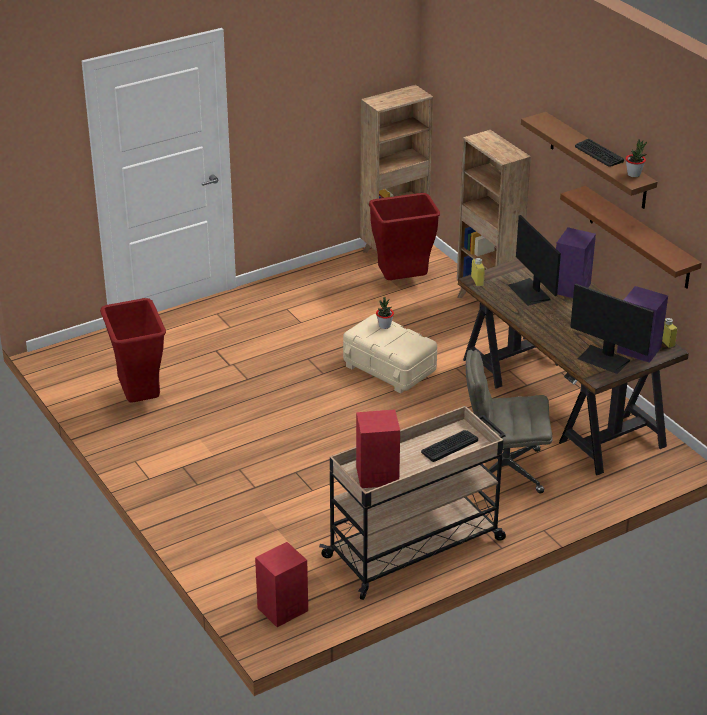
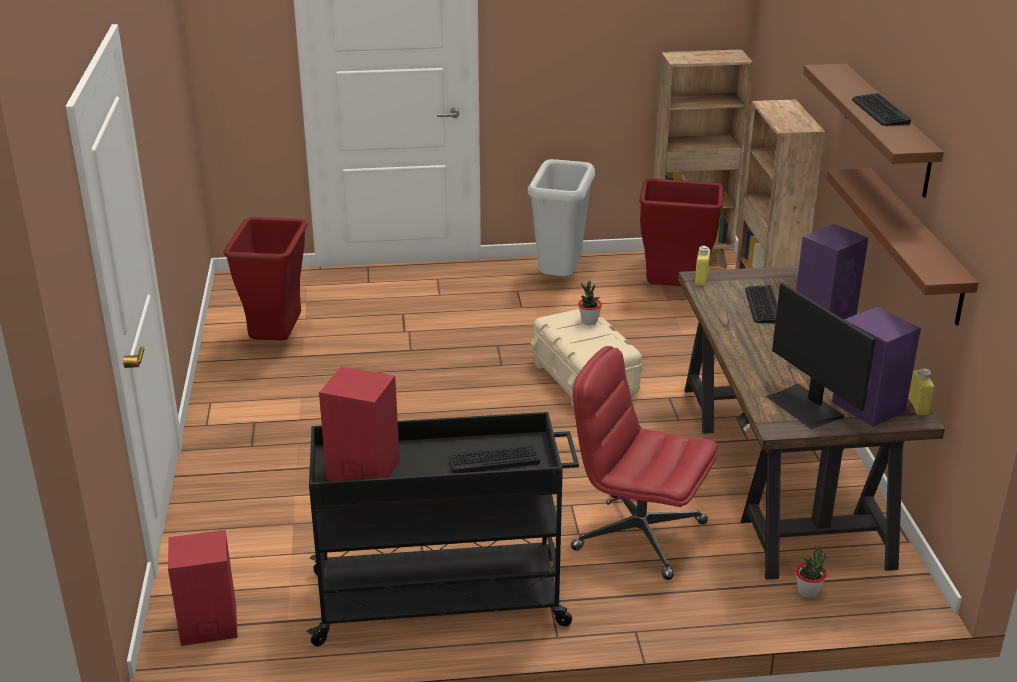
camera: 25 degrees right, 5 degrees down
(311, 291) = (560, 279): none -> grey trash can
(416, 547) = (442, 600): beige cart -> black cart
(503, 470) = (637, 535): grey office chair -> red office chair
(530, 292) = (762, 305): monitor -> keyboard
(634, 174) = (913, 139): potted plant -> potted plant (808, 592)

